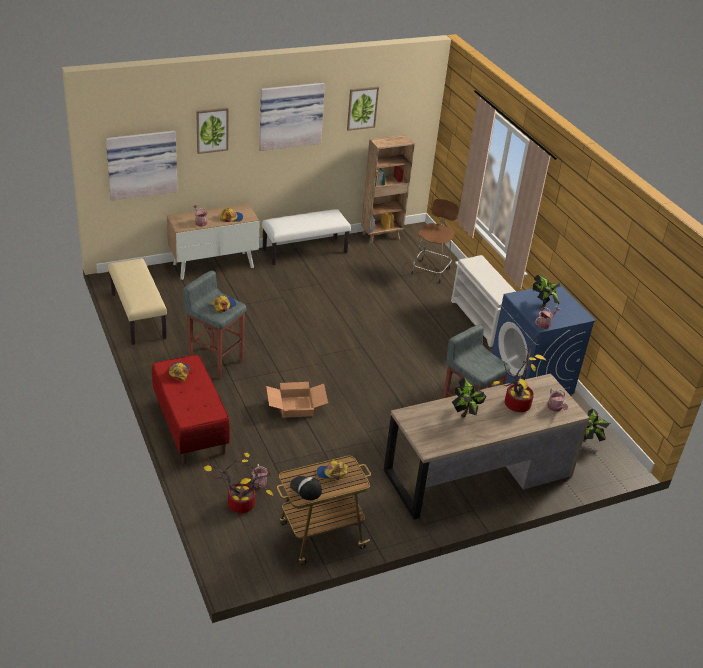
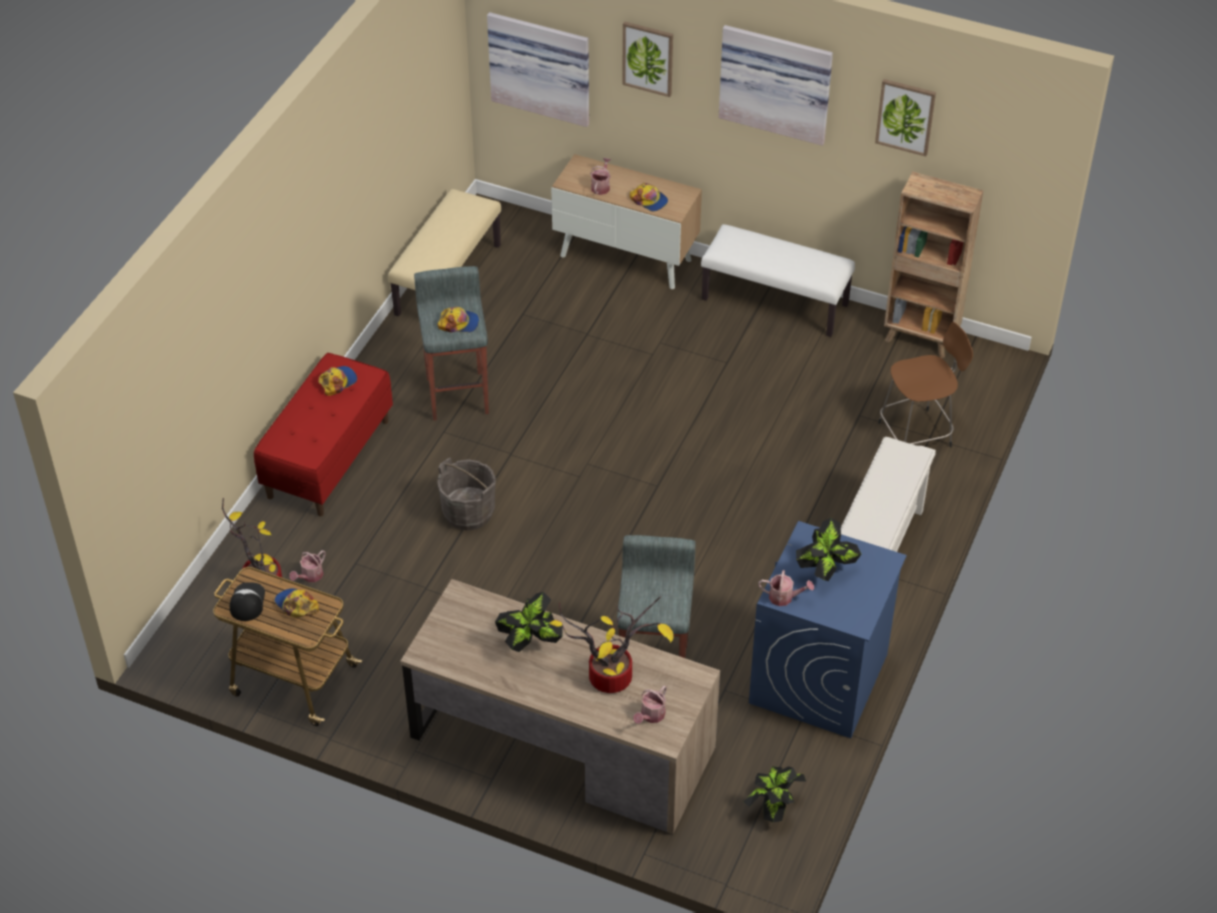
camera: 50 degrees right, 10 degrees up
(295, 407) = (468, 512): cardboard box -> grey bucket

